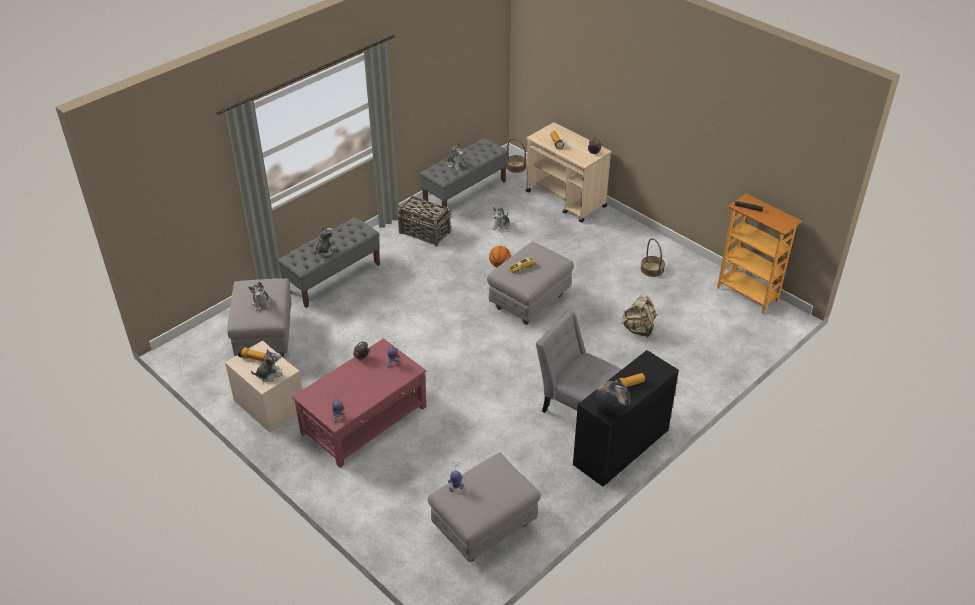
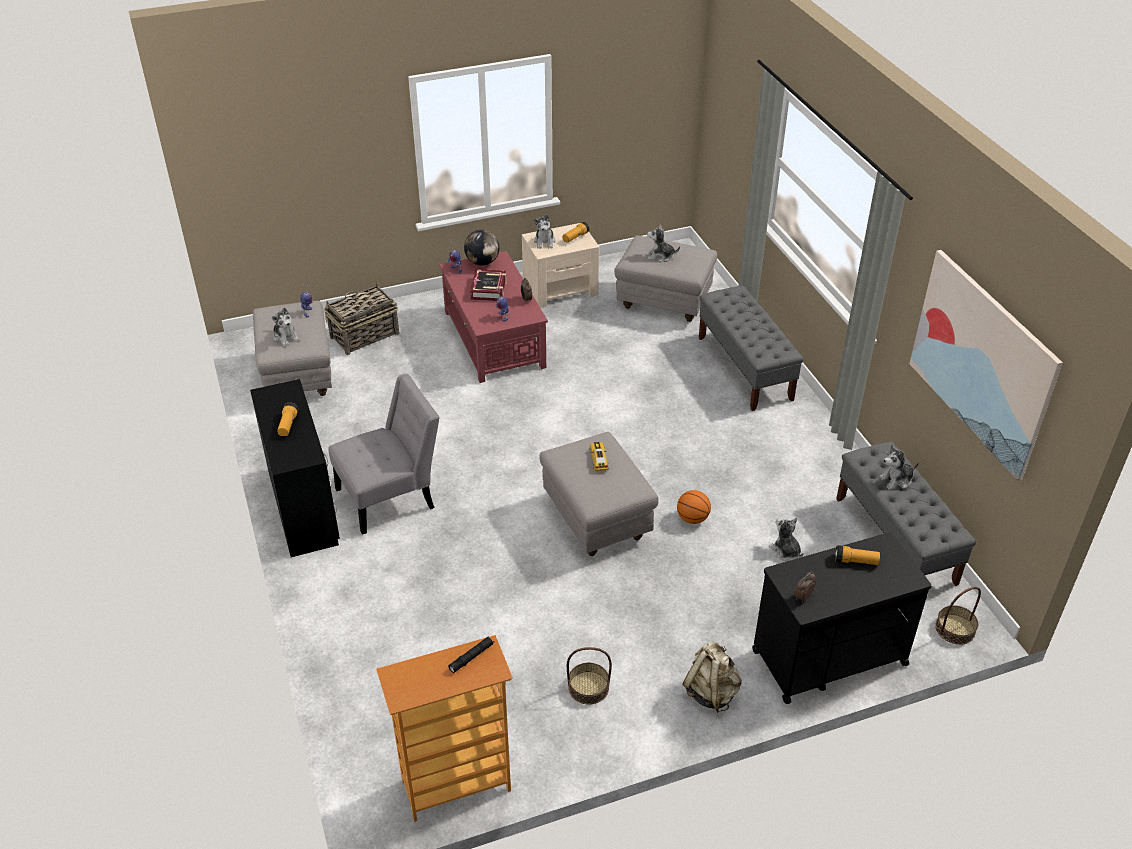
camera: 115 degrees right, 0 degrees up
(324, 251) = (737, 317): plush toy -> plush toy (286, 337)
(358, 385) = (489, 289): none -> book
(425, 233) = (804, 469): basket -> basket (364, 336)
(451, 64) = (981, 362): none -> picture
(566, 199) = (828, 657): beige cart -> black cart
(610, 411) = (267, 397): globe -> globe (482, 262)
(638, 329) = (472, 609): beige backpack -> beige backpack (711, 692)

